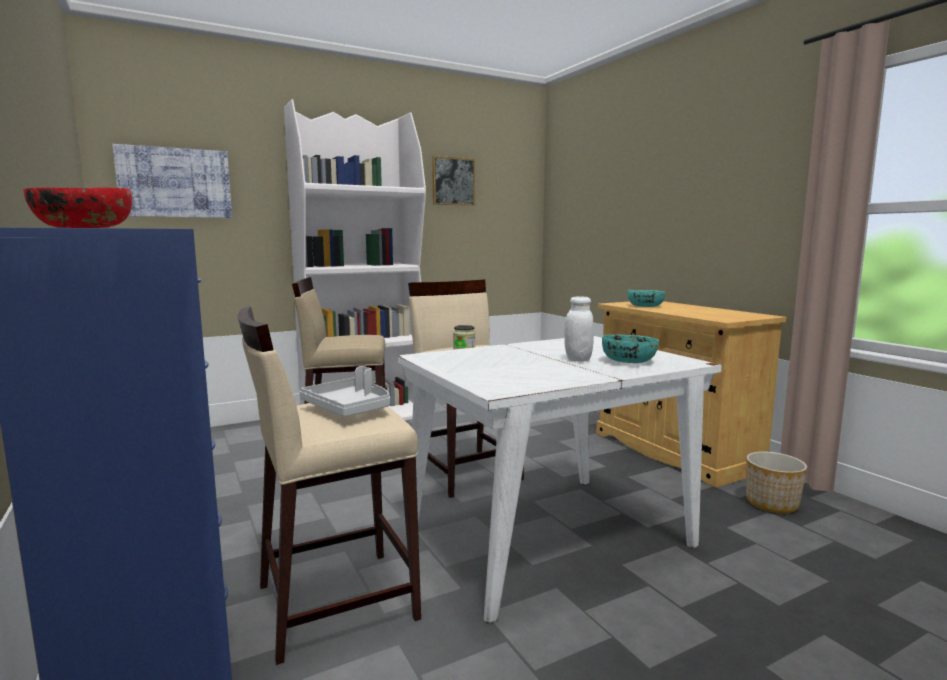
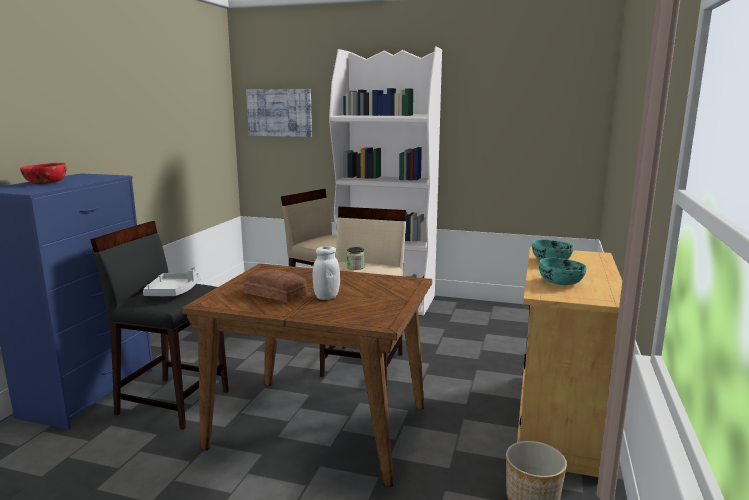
camera: 45 degrees right, 5 degrees up
(334, 601) = (173, 401): beige stool -> black stool
(453, 181) = (498, 102): picture -> none
(525, 367) = (276, 293): none -> bread
(549, 535) = (321, 426): white dining table -> brown dining table
(629, 361) = (348, 309): turquoise bowl -> turquoise bowl (561, 282)

